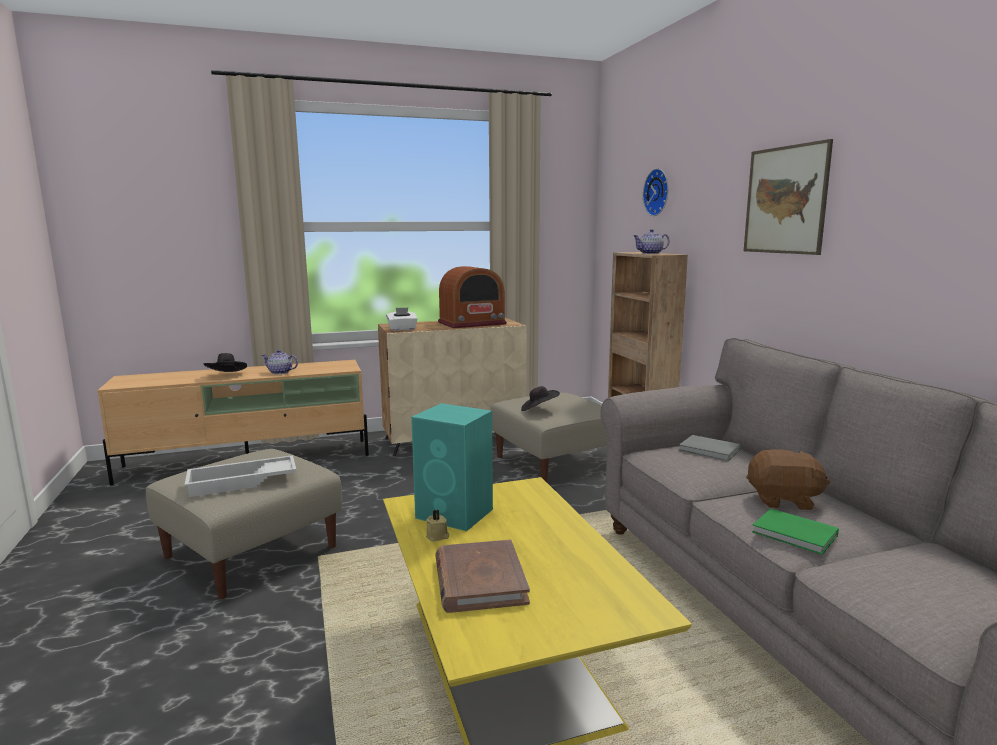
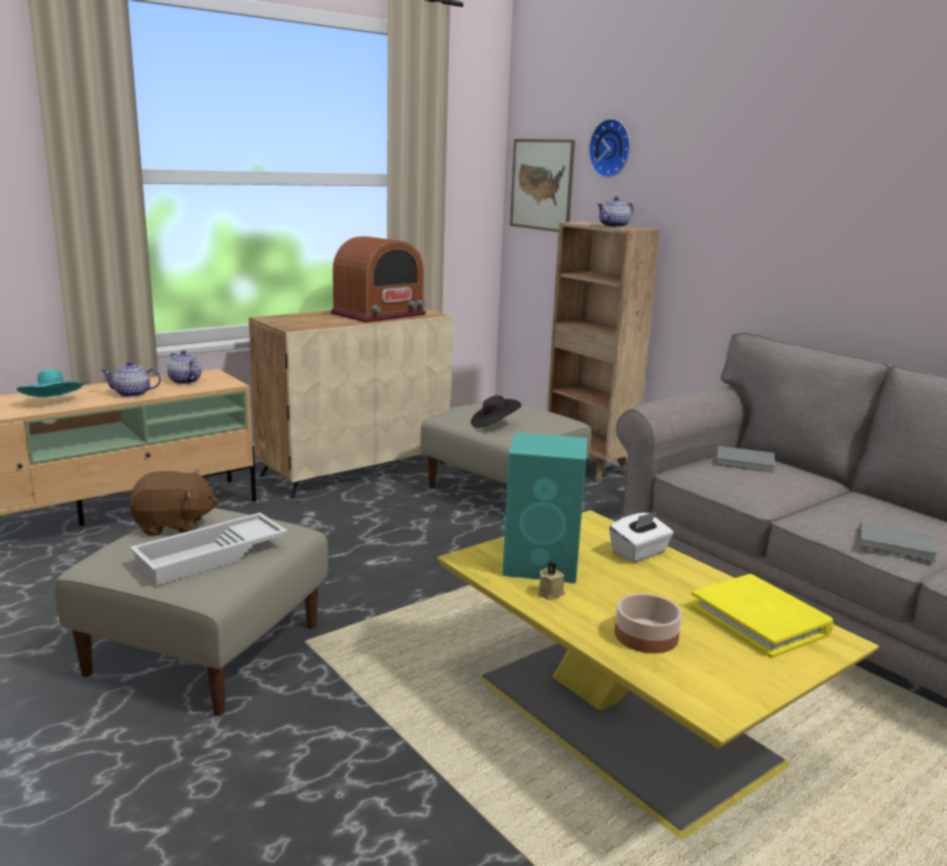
camera: 20 degrees left, 5 degrees up
(227, 375) = (53, 403): black hat -> turquoise hat
(323, 366) = (185, 381): none -> teapot
(402, 329) = (299, 325): white tissue box -> white tissue box (639, 553)
(479, 580) = (646, 635): brown book -> bowl
(595, 583) = (760, 620): none -> yellow book
(783, 500) = (856, 510): brown plush toy -> brown plush toy (174, 526)
(785, 200) = (801, 176): picture -> picture (541, 185)
(796, 535) = (898, 545): green book -> grey book

